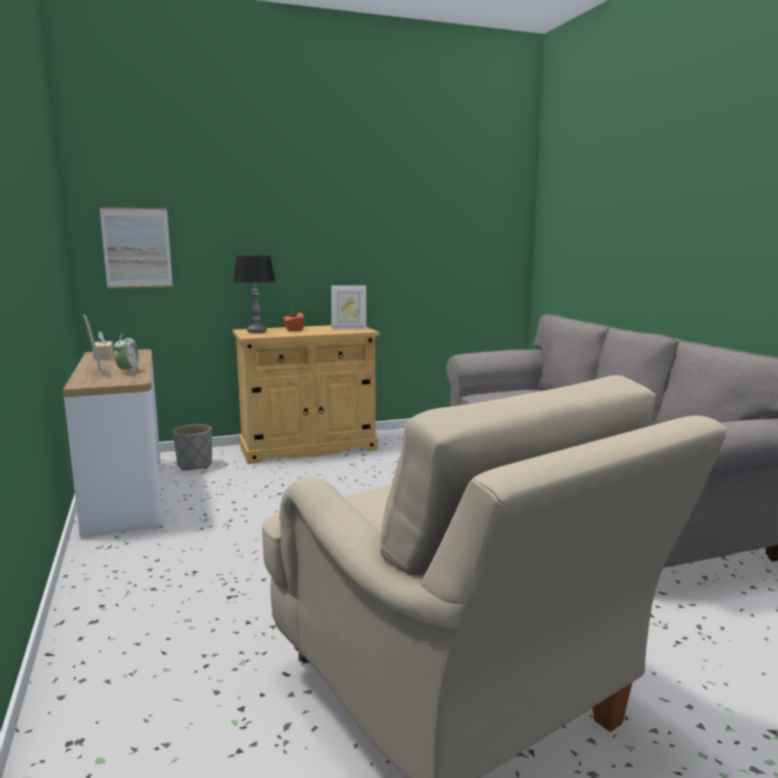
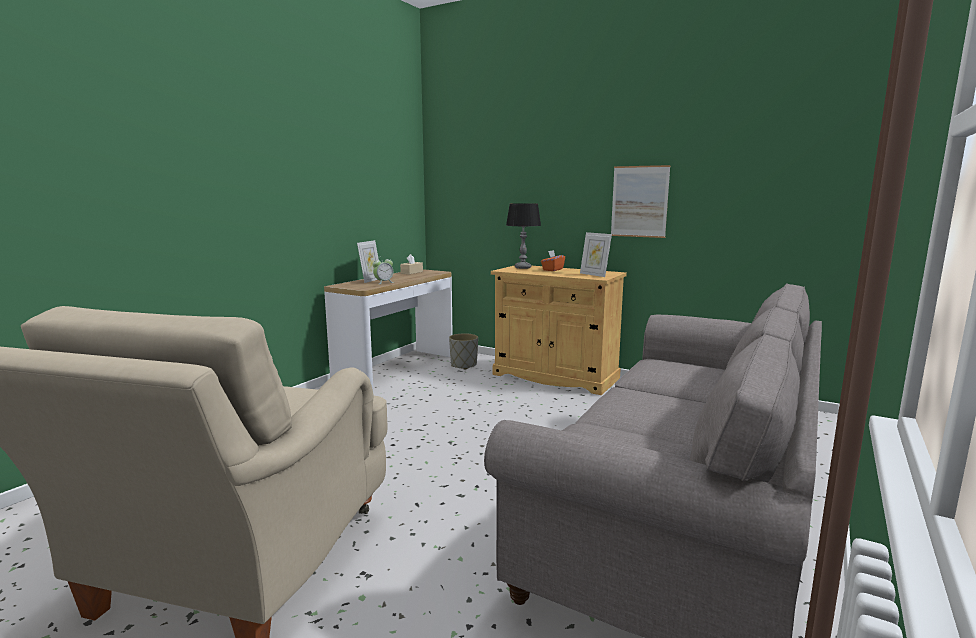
camera: 50 degrees right, 0 degrees up
(137, 248) = (461, 196): picture -> picture (639, 201)

